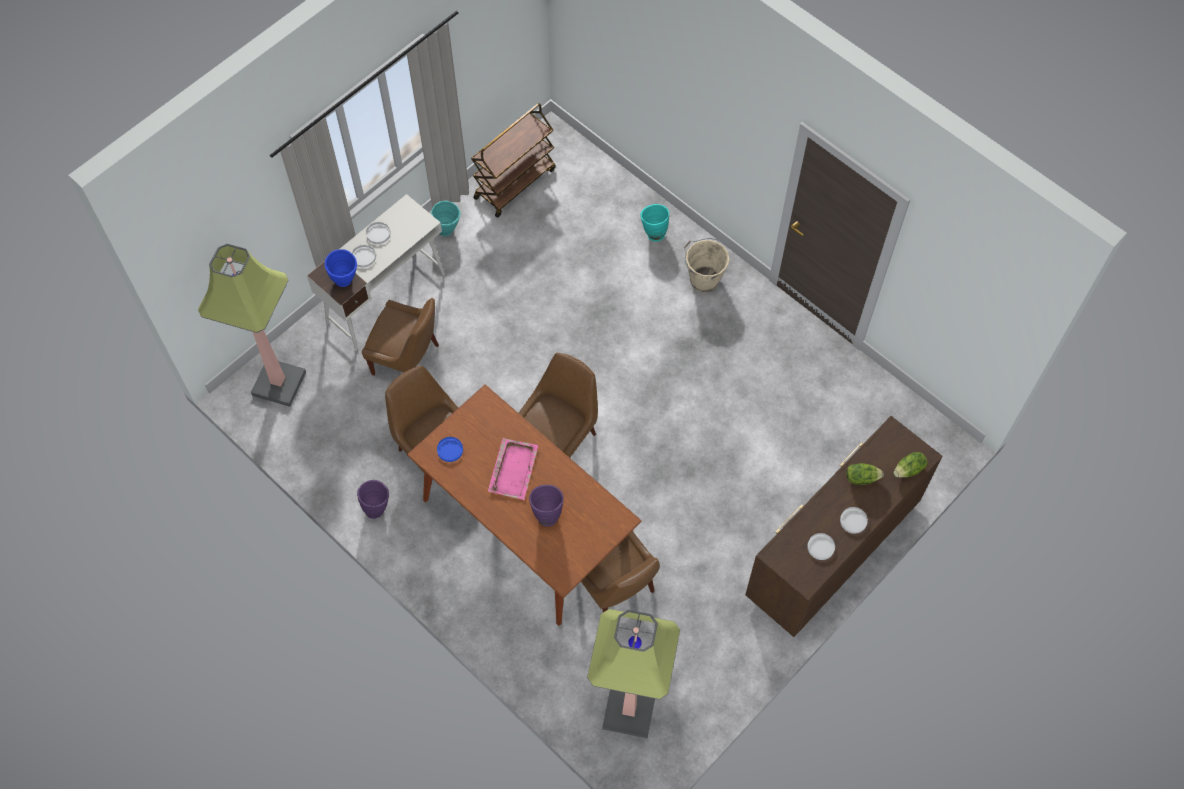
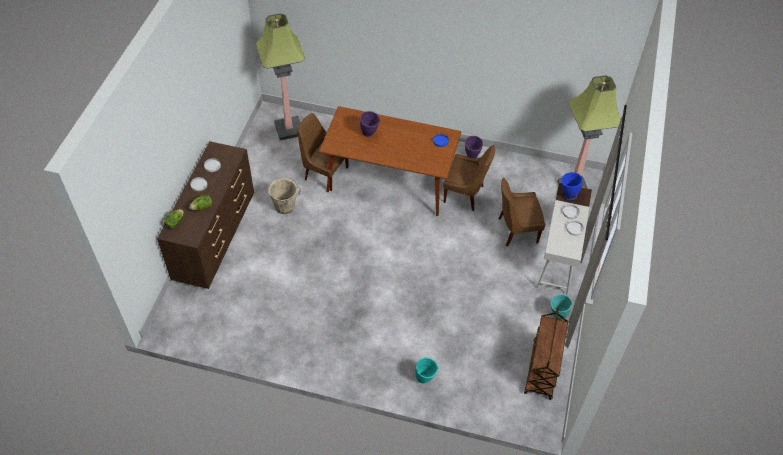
camera: 150 degrees right, 10 degrees down
(513, 469) = (401, 146): pink tray -> none
(560, 436) = (401, 229): brown chair -> none
(703, 279) = (373, 362): beige bucket -> beige bucket (286, 206)

